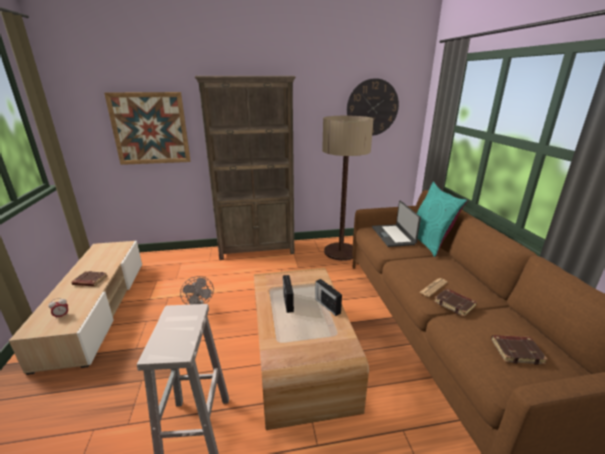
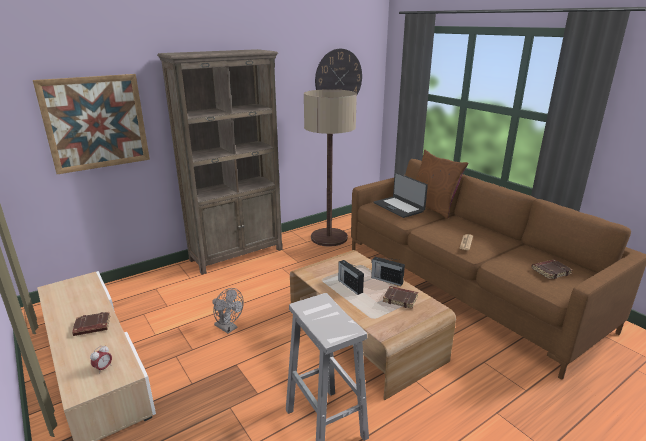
camera: 25 degrees left, 0 degrees up
(429, 242) = (432, 207): turquoise pillow -> brown pillow
(455, 304) = (490, 251): brown book -> brown book (401, 299)

